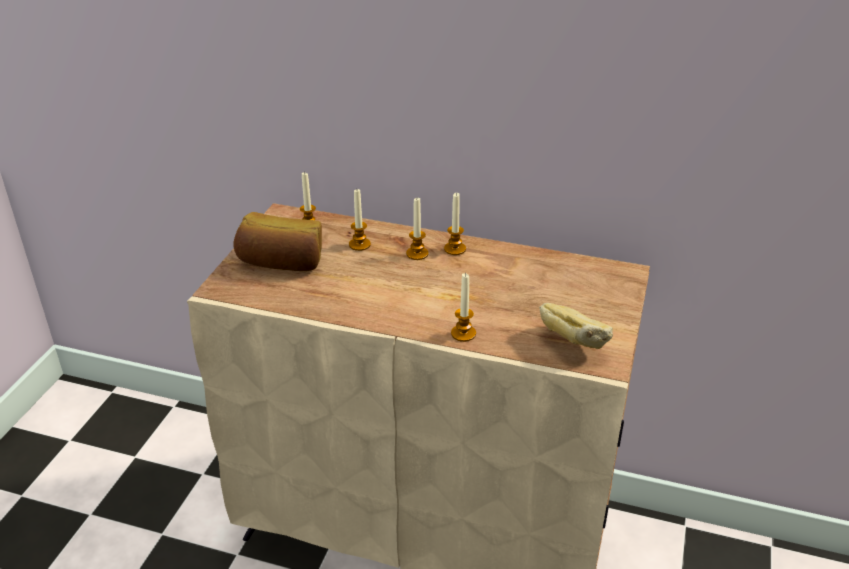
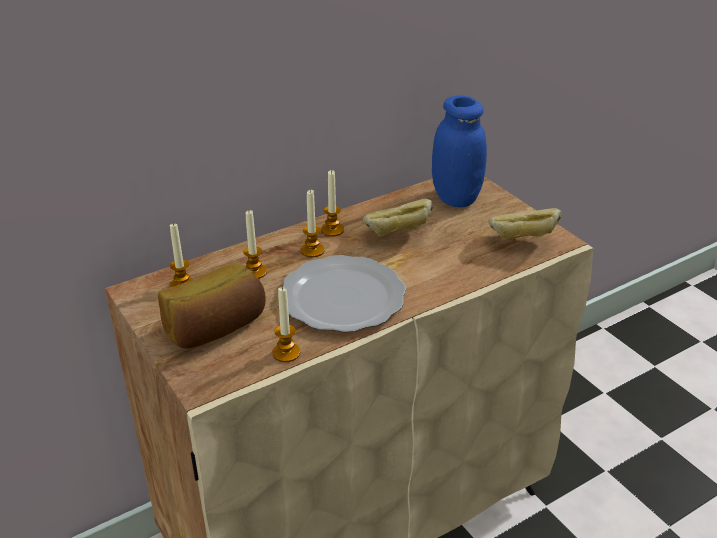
camera: 50 degrees left, 0 degrees up
(379, 293) = (341, 296): none -> plate
(463, 333) = (451, 282): candle -> candle (286, 353)
(488, 281) = (398, 237): none -> bread
(587, 282) = (455, 198): none -> blue jar

